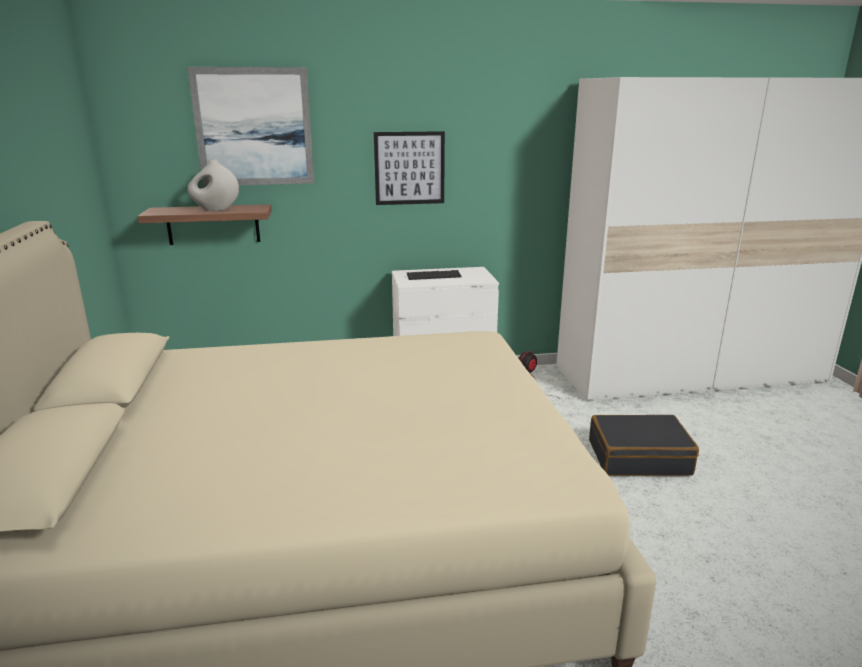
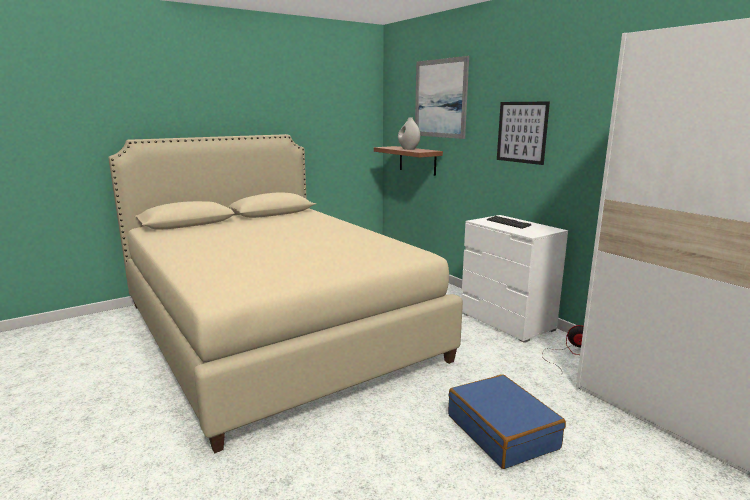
camera: 65 degrees right, 5 degrees down
(638, 457) = (502, 431): black suitcase -> blue suitcase

